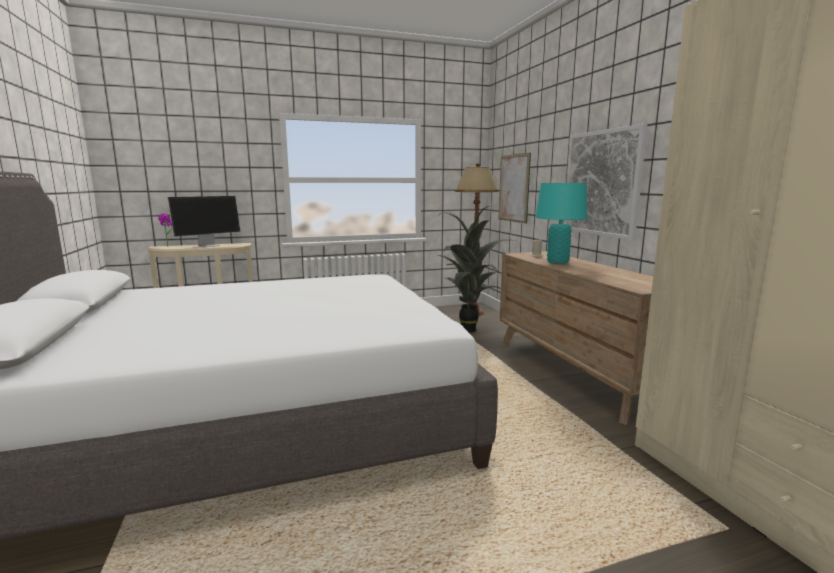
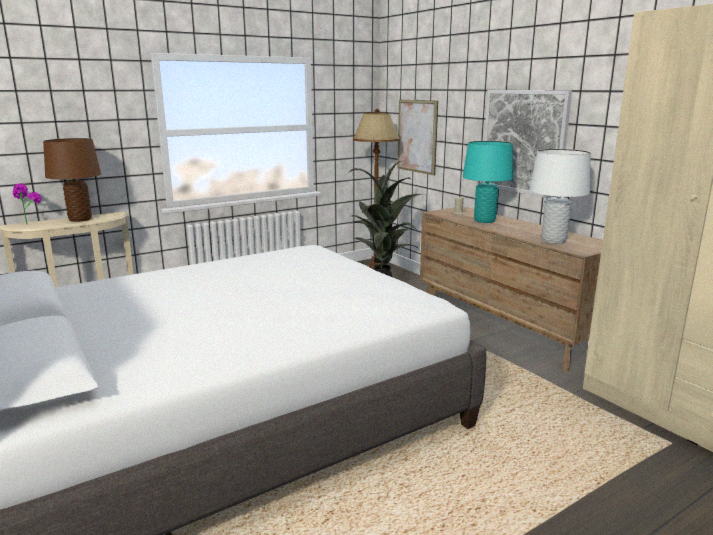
camera: 15 degrees left, 5 degrees up
(209, 245) = (80, 219): monitor -> brown table lamp
(617, 280) = (553, 241): none -> white table lamp

